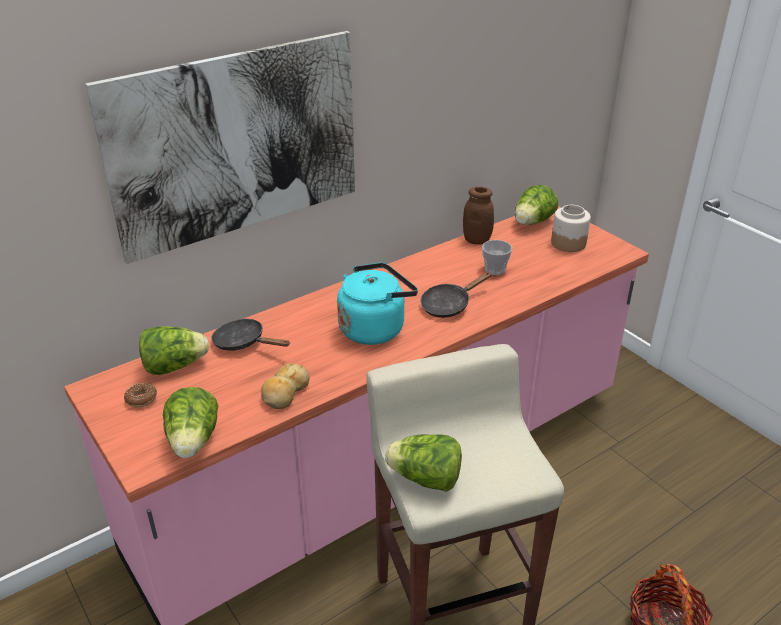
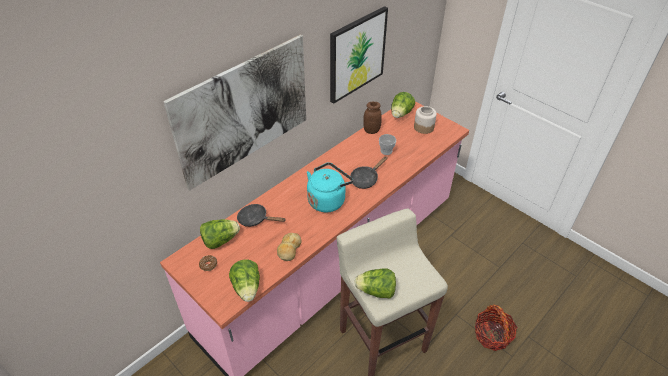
camera: 10 degrees left, 10 degrees up
(453, 97) = (356, 54): none -> picture

